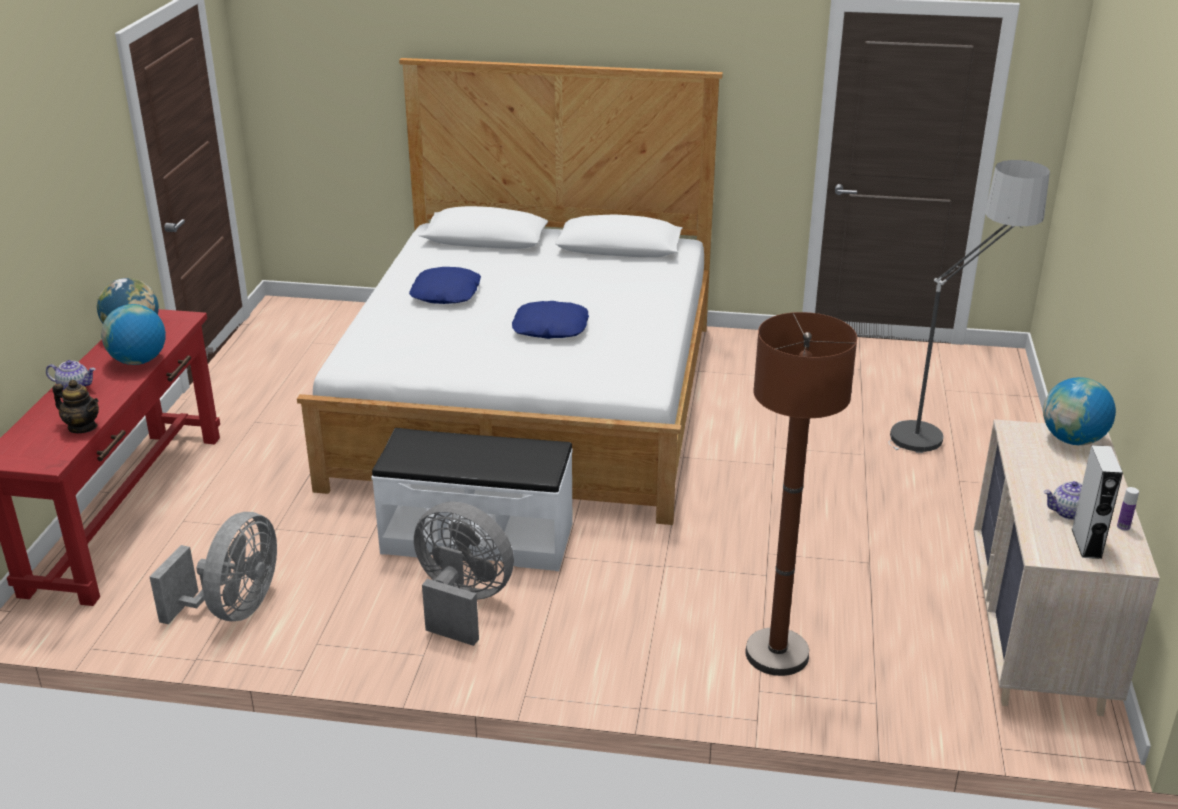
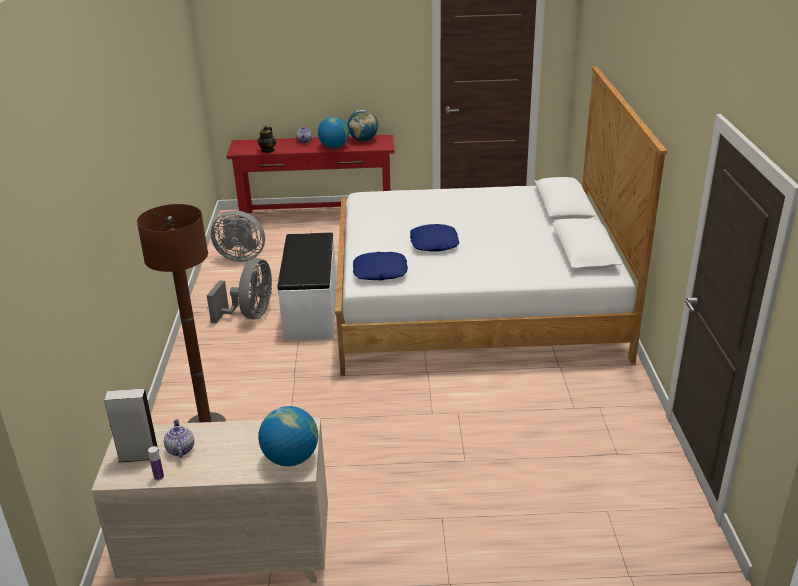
camera: 80 degrees right, 0 degrees up
(446, 293) = (466, 206): blue pillow -> blue pillow (380, 272)
(945, 427) = (532, 510): floor lamp -> none

